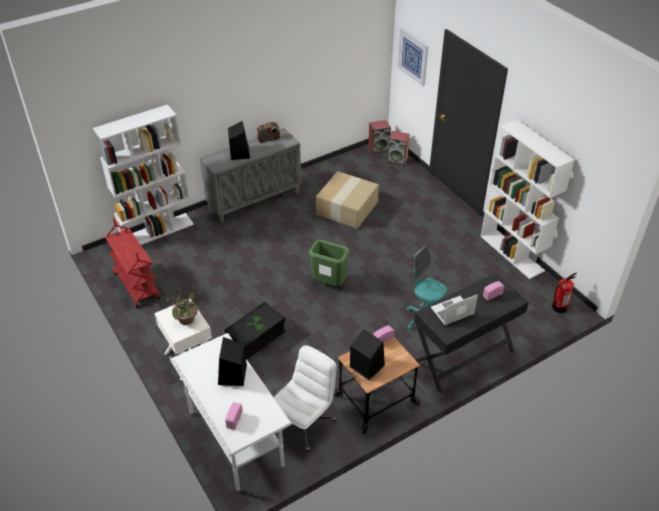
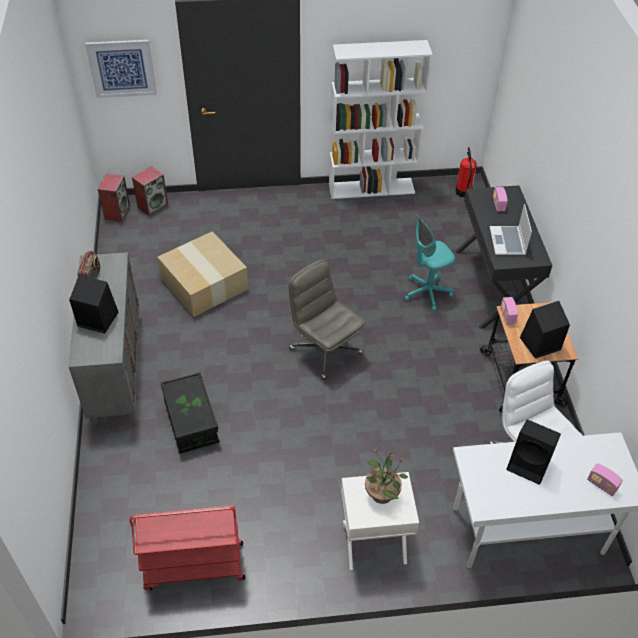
camera: 65 degrees left, 5 degrees up
(157, 231) = (93, 504): white bookcase -> none
(256, 338) = (375, 456): black storage box -> black storage box (191, 421)
(329, 283) = (325, 350): green trash can -> grey office chair

